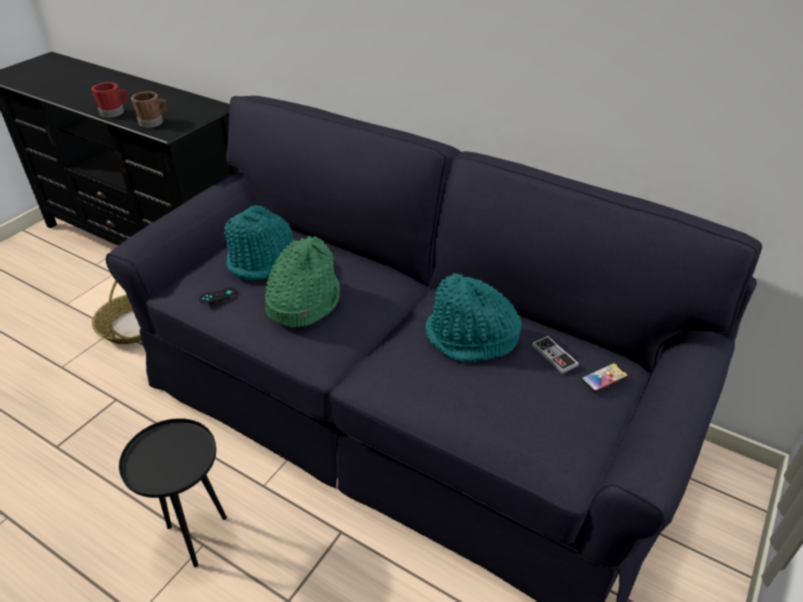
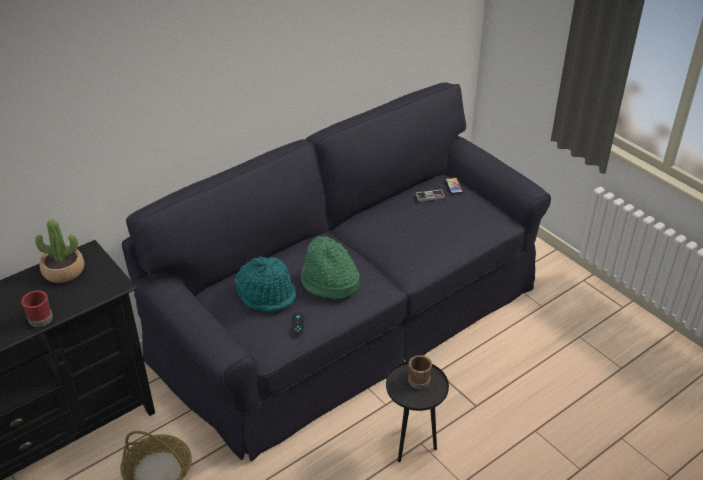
camera: 70 degrees left, 0 degrees up
(154, 122) = (87, 292): brown mug -> brown mug (419, 378)
(183, 105) = (63, 271): none -> potted plant
(471, 338) = (402, 221): turquoise hat -> none

